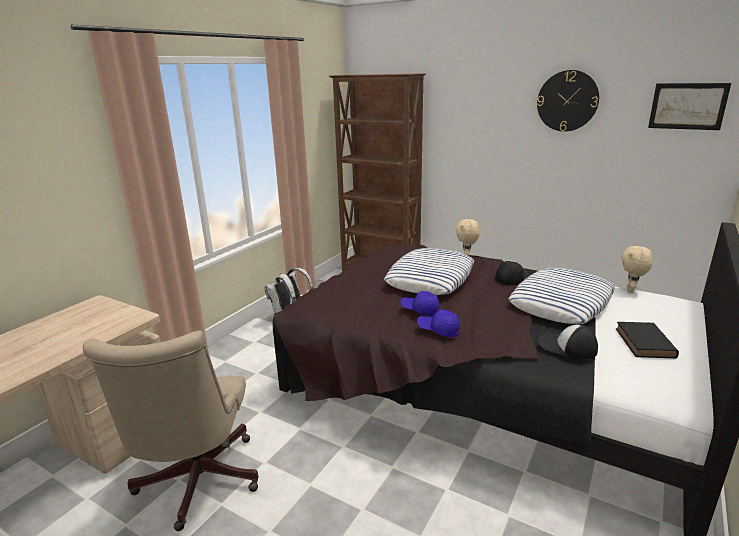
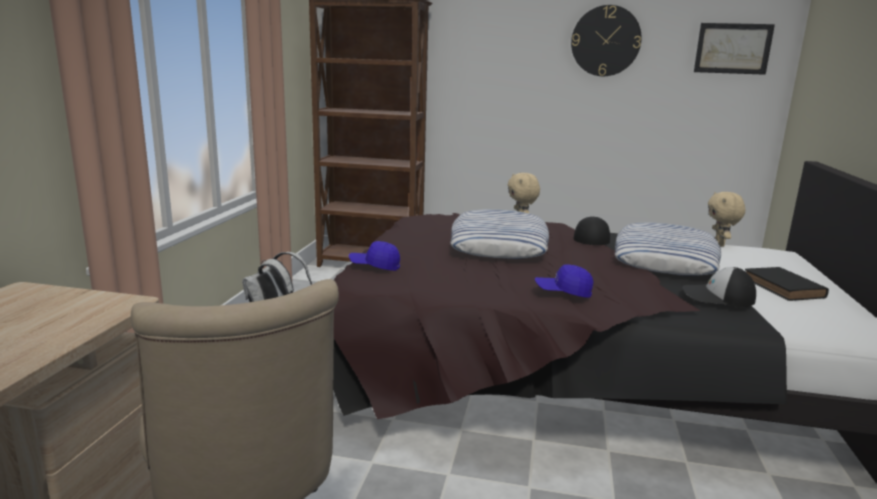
camera: 20 degrees left, 5 degrees down
(420, 310) = (520, 274): blue cap -> blue cap (375, 266)

